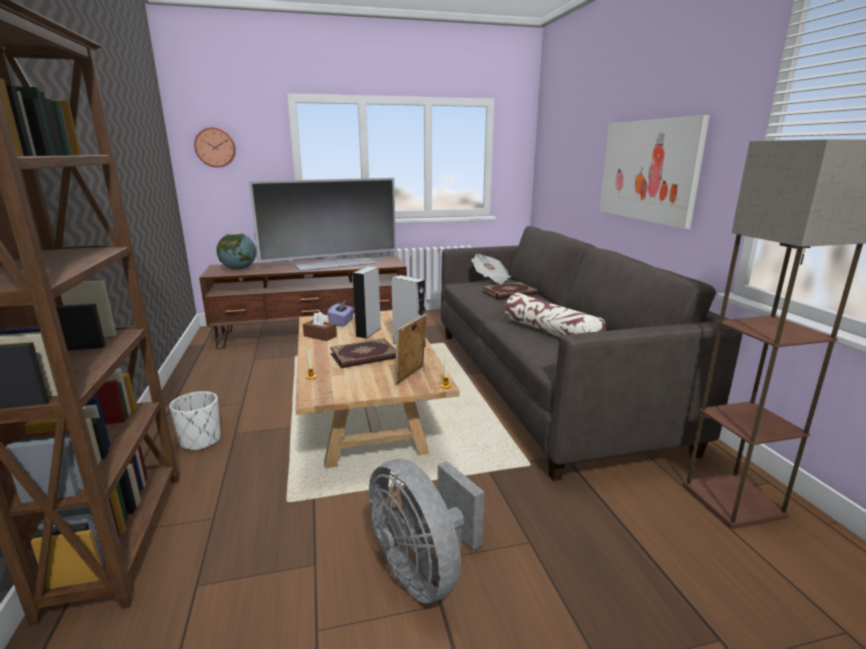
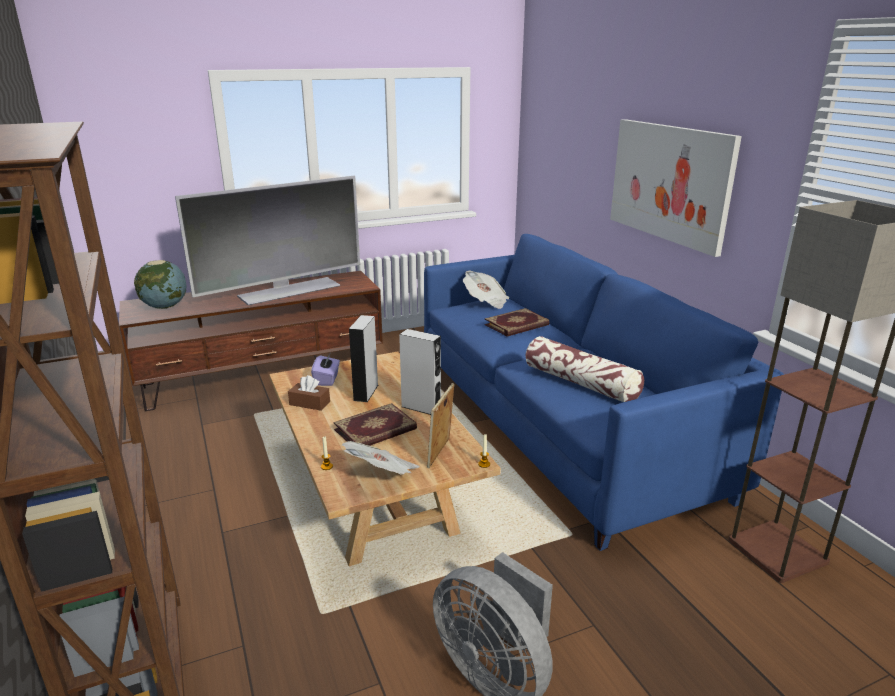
camera: 10 degrees left, 5 degrees up
(201, 440) = (183, 547): white planter -> none
(215, 147) = (114, 145): wall clock -> none
(354, 386) = (382, 475): none -> newspaper
(542, 382) = (559, 426): grey sofa -> blue sofa

